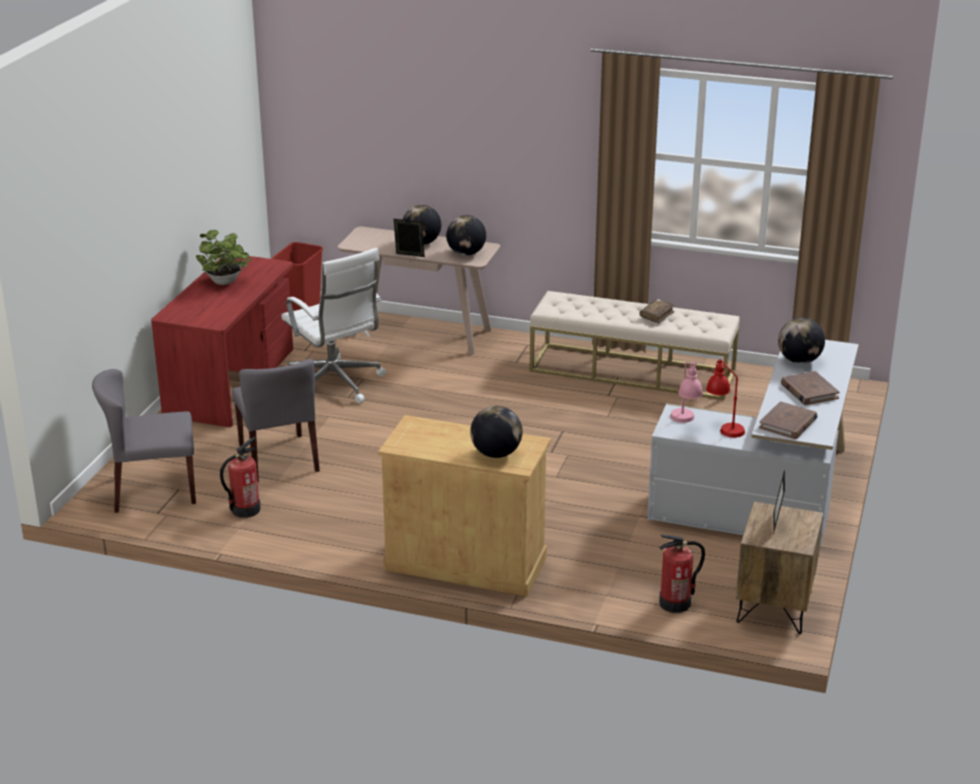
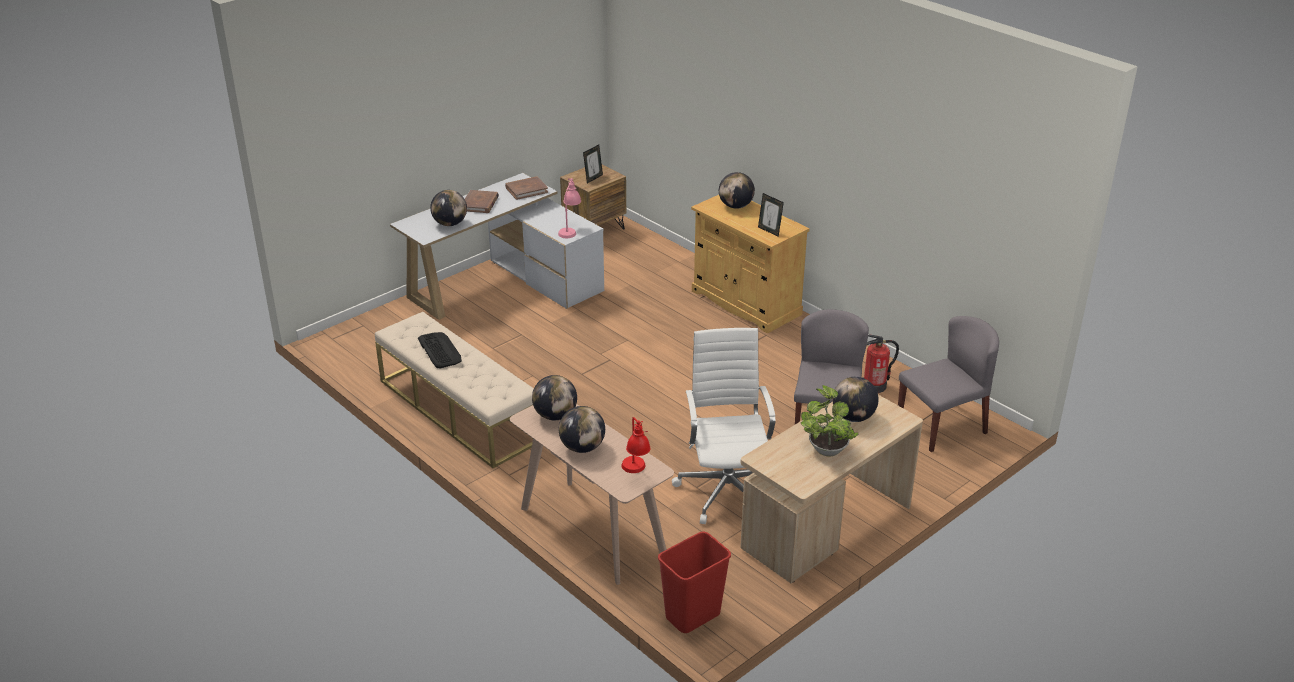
camera: 150 degrees left, 5 degrees up
(153, 490) = (942, 426): grey chair -> grey chair turned 45 degrees counterclockwise
(215, 306) = (853, 417): none -> globe
(231, 383) = (825, 527): red desk -> beige desk
(409, 256) = (613, 431): picture frame -> picture frame (769, 231)
(657, 315) = (439, 350): brown book -> keyboard
(675, 603) = (645, 246): fire extinguisher -> none
(723, 427) = (552, 220): red table lamp -> red table lamp (636, 472)

